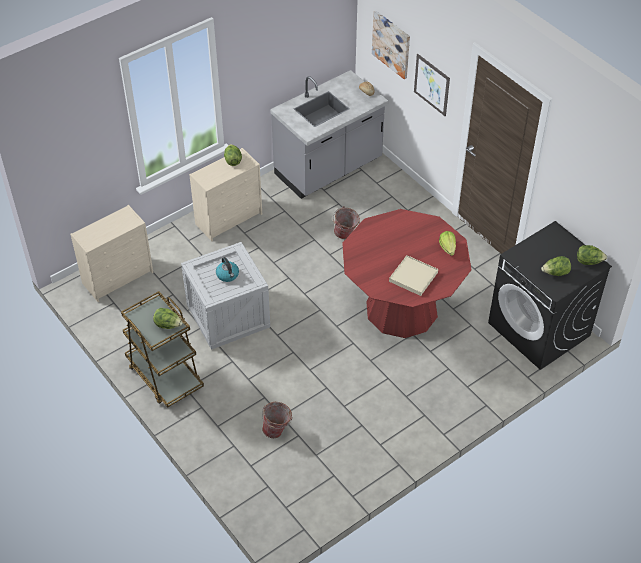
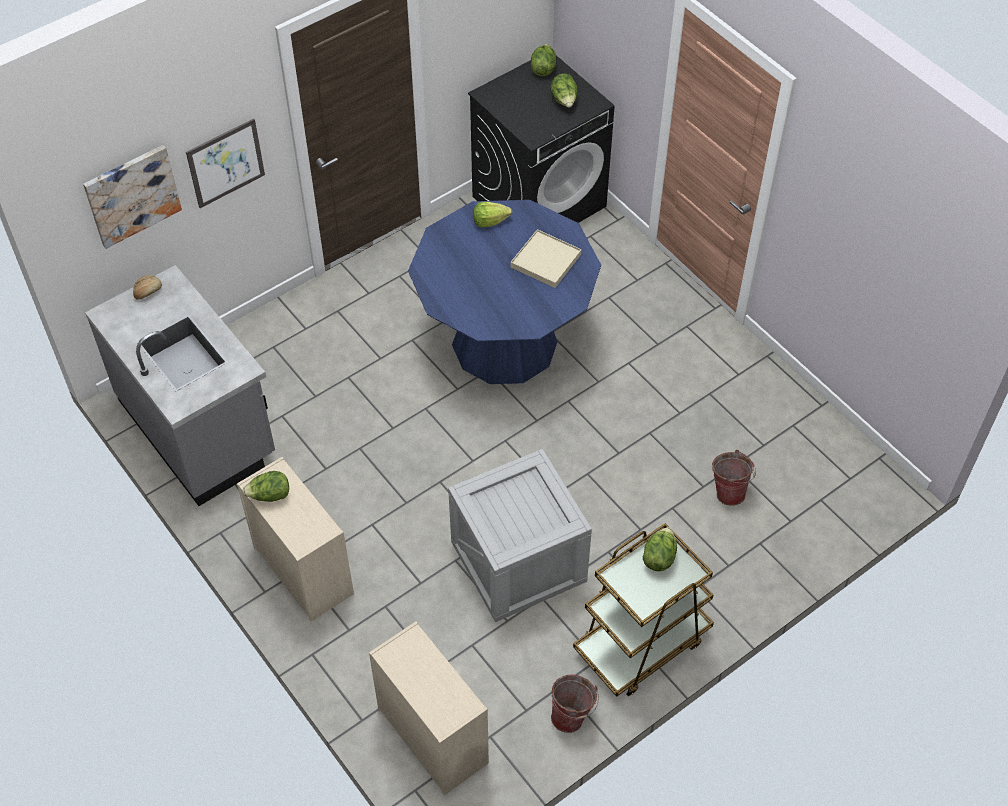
camera: 90 degrees left, 5 degrees up
(228, 275) = (517, 505): kettle -> none
(345, 235) = (354, 407): bucket -> bucket (572, 715)
(401, 309) = (504, 343): red dining table -> blue dining table

